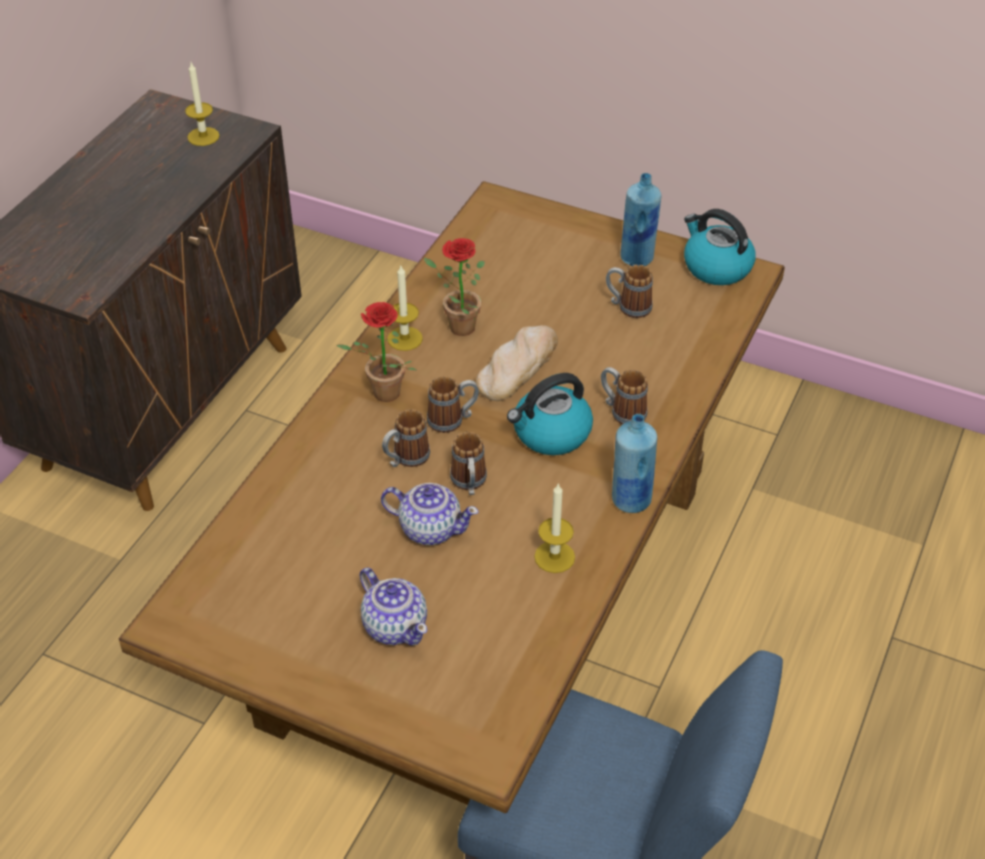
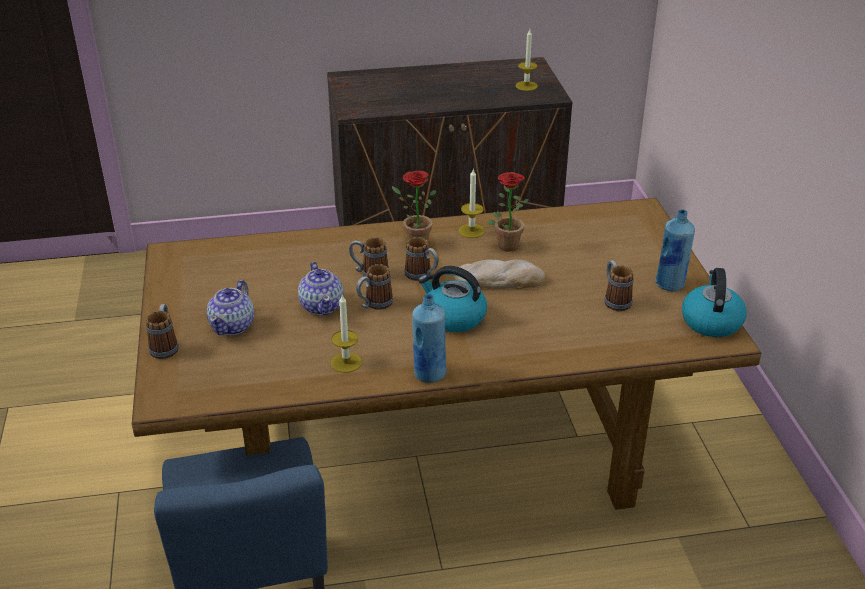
camera: 55 degrees right, 10 degrees down
(622, 411) = (509, 337): mug -> mug (165, 346)

